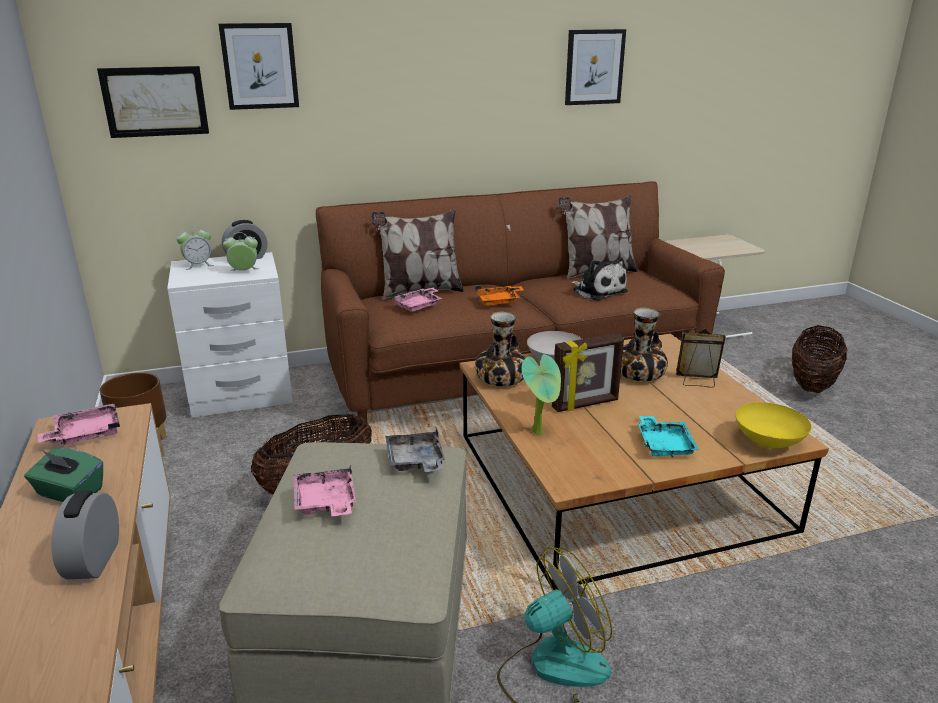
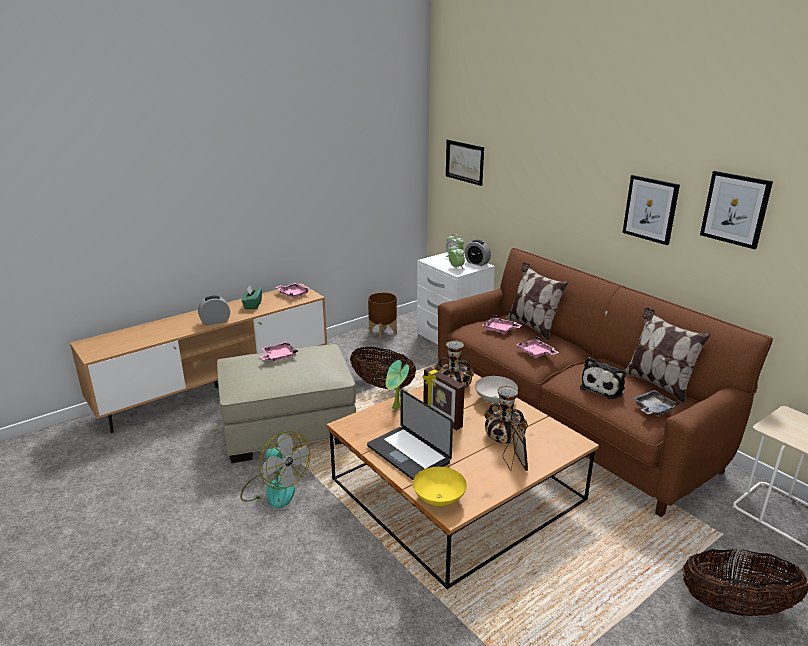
camera: 70 degrees right, 0 degrees up
(260, 66) = (509, 153): picture -> picture (650, 209)
(415, 461) = (320, 369): grey tray -> grey tray (653, 409)
(499, 301) = (536, 353): orange tray -> pink tray
(664, 445) = (408, 454): turquoise tray -> laptop

